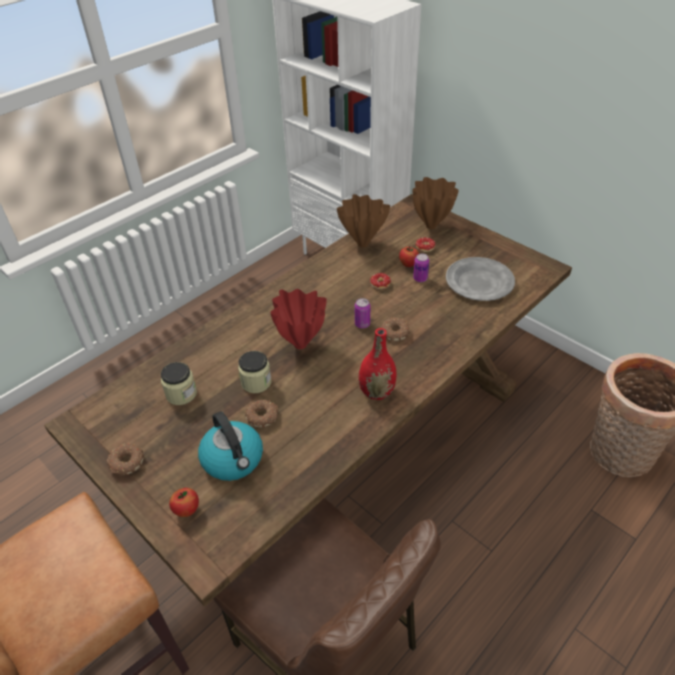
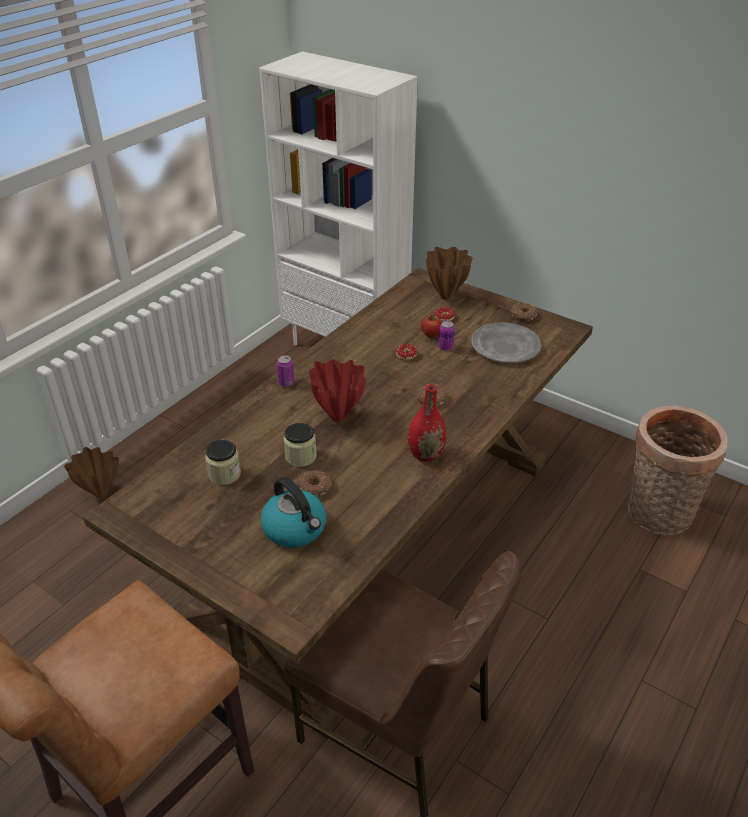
camera: 10 degrees left, 5 degrees down
(126, 463) = (184, 543): donut -> donut (523, 316)
(187, 510) = (259, 578): apple -> none
(361, 244) = (378, 318): brown vase -> brown vase (99, 493)
(362, 324) = (396, 394): can -> can (286, 383)

